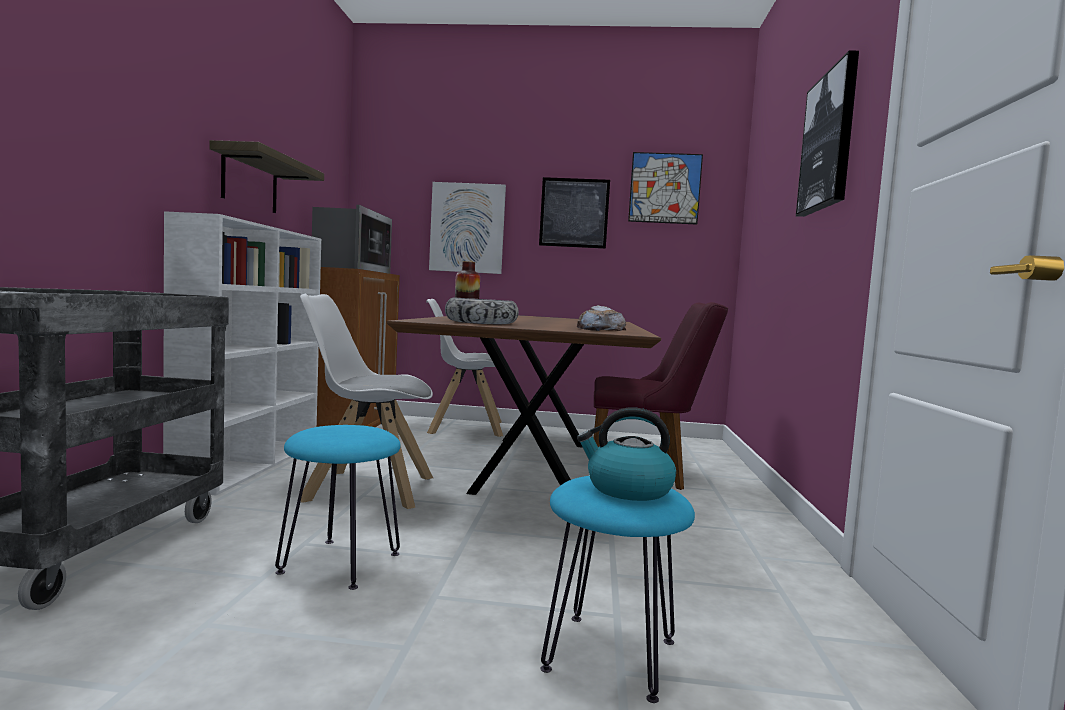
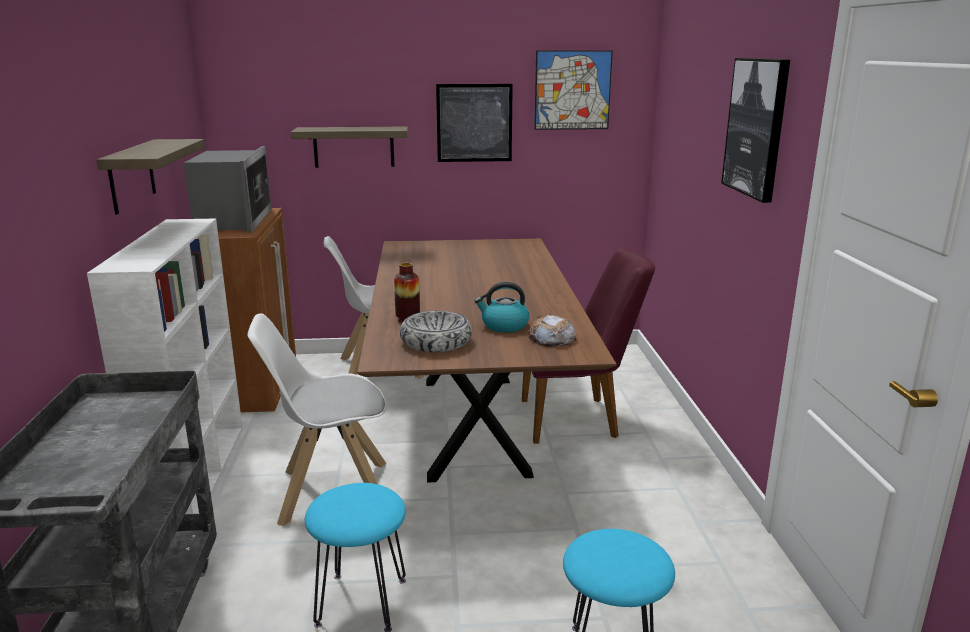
camera: 10 degrees left, 15 degrees up
(467, 228) = (353, 147): picture -> shelf
(627, 489) = (624, 557): kettle -> kettle (504, 326)

